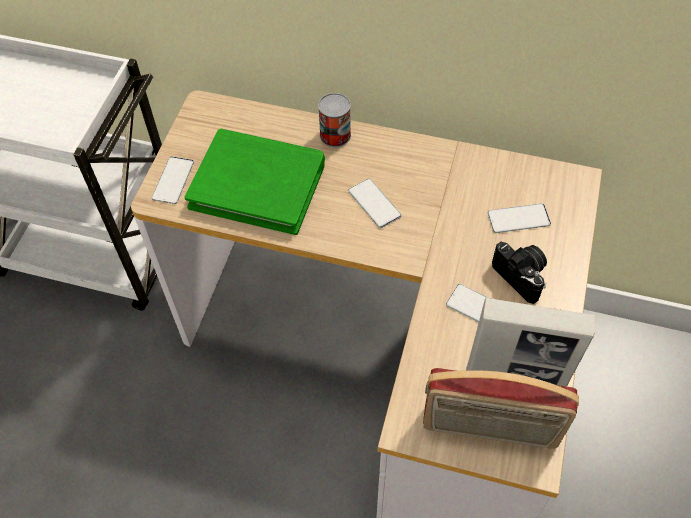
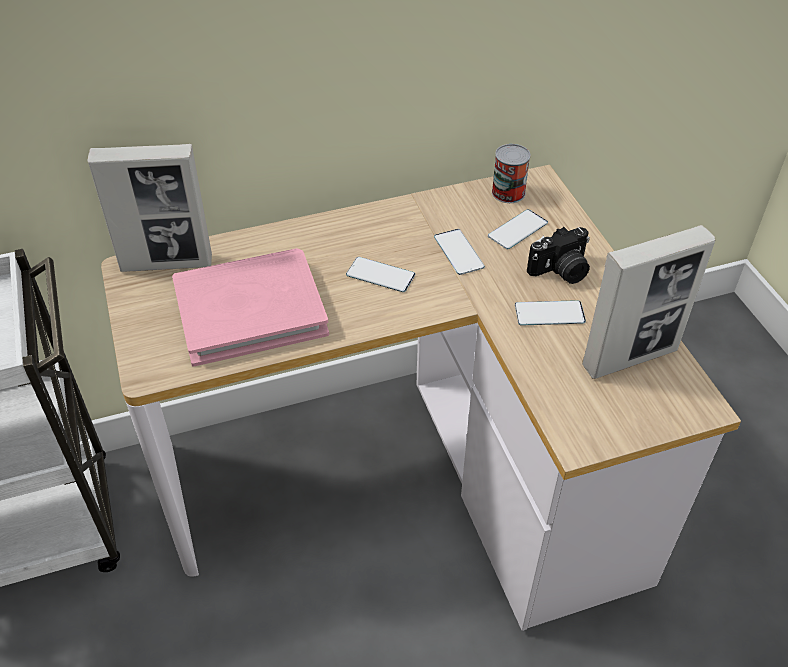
camera: 35 degrees left, 10 degrees down
(173, 180) = (153, 348): phone -> phone (458, 252)
(231, 115) = (167, 263): none -> picture frame
(258, 184) = (250, 310): green book -> pink book
(335, 135) = (291, 236): can -> can (508, 192)
(489, 429) = (644, 402): radio -> none
(522, 276) = (561, 271): camera -> camera turned 135 degrees clockwise

